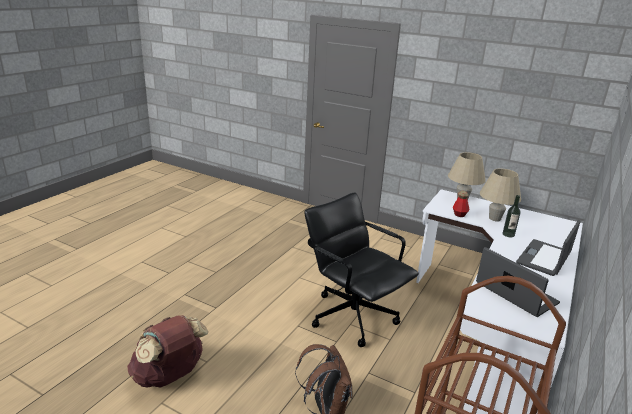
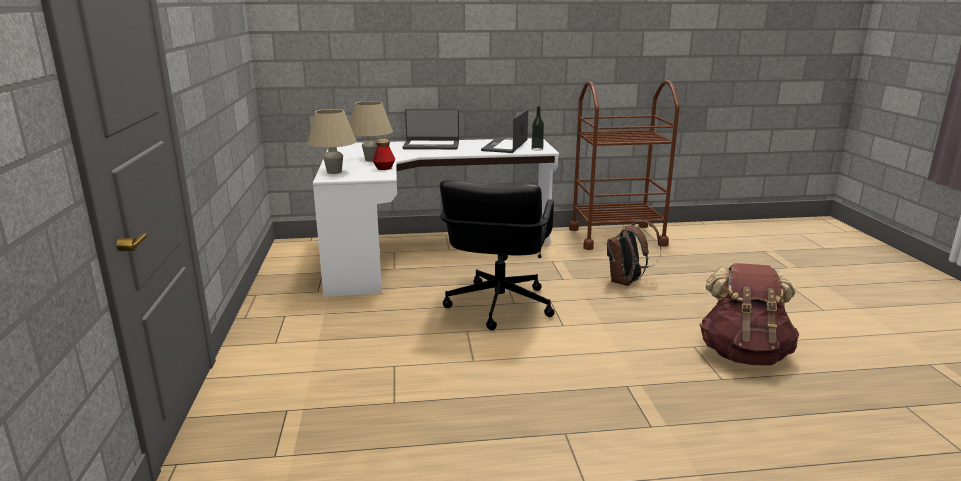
camera: 125 degrees left, 5 degrees down
(508, 234) = (403, 154): bottle -> bottle (537, 149)

